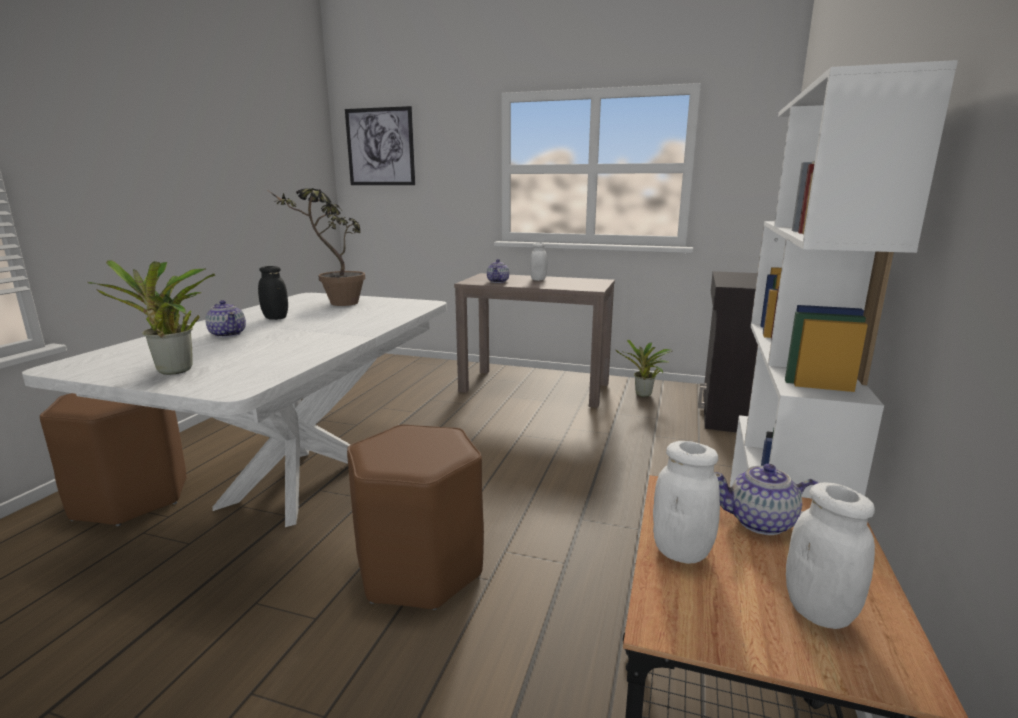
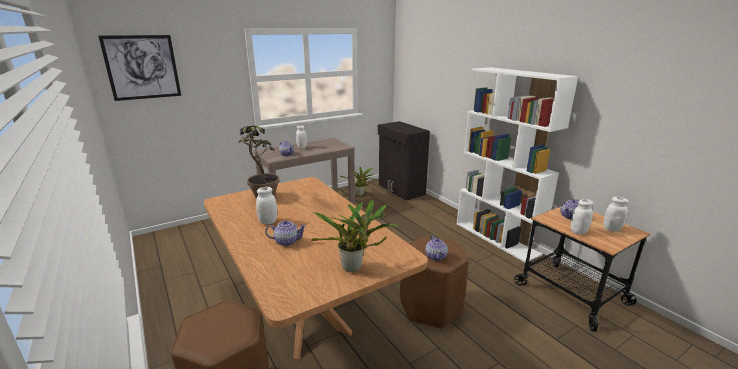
camera: 50 degrees left, 5 degrees up
(275, 318) = (268, 222): black jar -> white jar
(300, 481) = (306, 316): white dining table -> brown dining table
(394, 453) = (436, 256): none -> teapot

